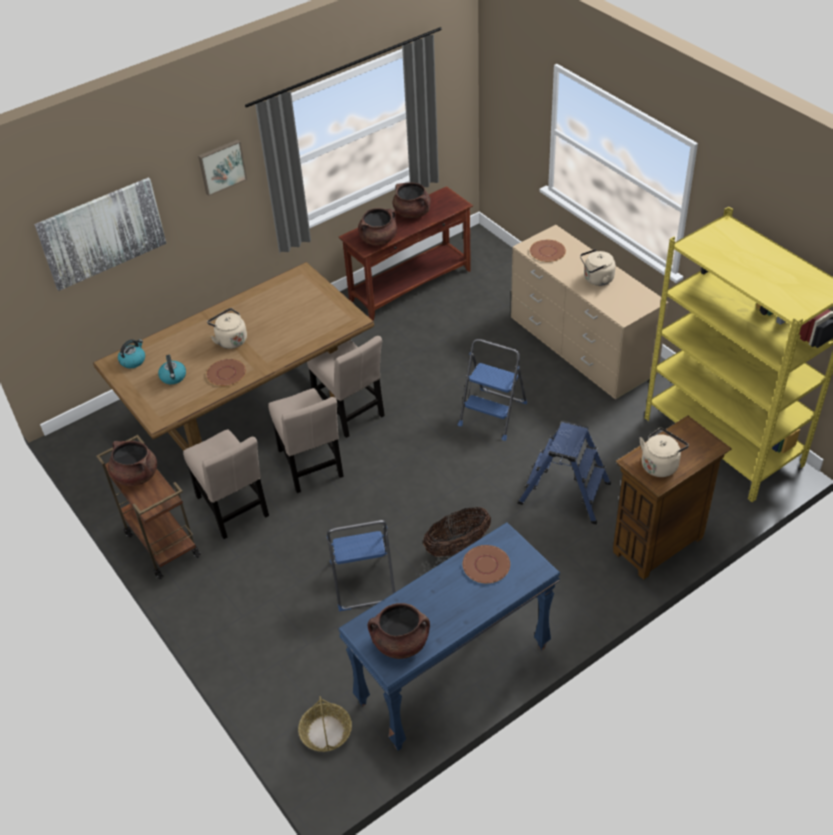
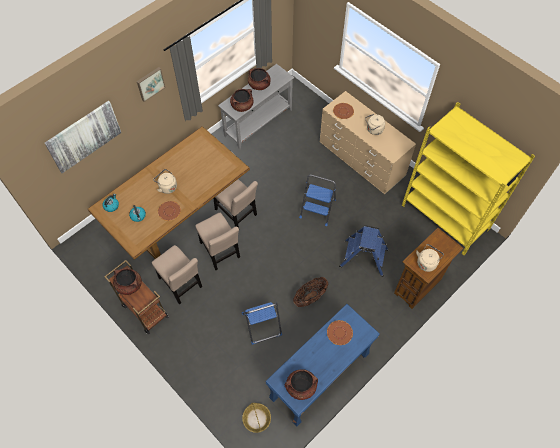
camera: 10 degrees left, 15 degrees up
(410, 285) = (258, 122): brown console table -> grey console table

